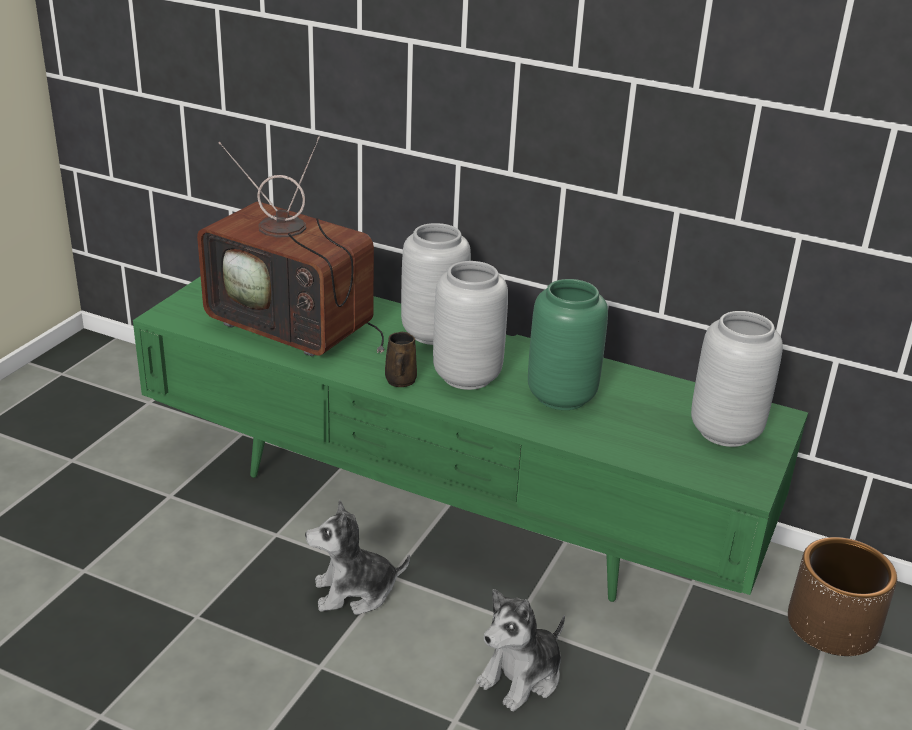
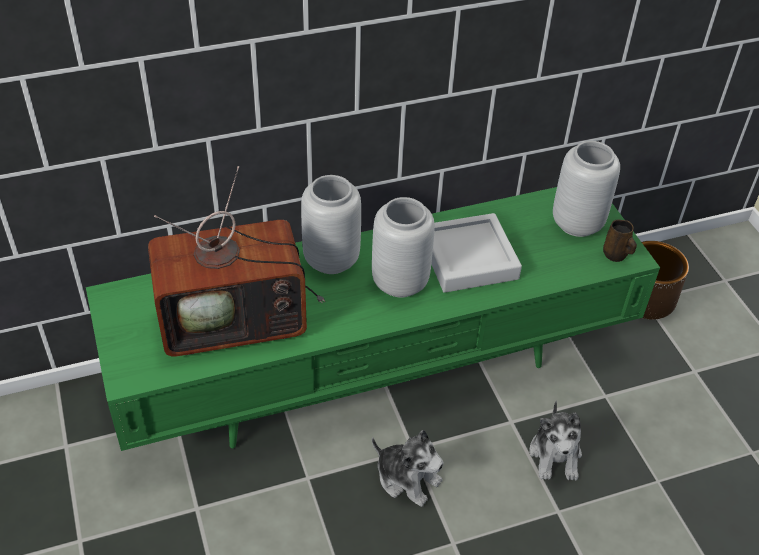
camera: 45 degrees left, 15 degrees up
(354, 592) = (407, 478): plush toy -> plush toy turned 90 degrees counterclockwise
(400, 381) = (368, 317): brown mug -> brown mug (615, 255)
(561, 395) = (468, 258): green vase -> grey tray

